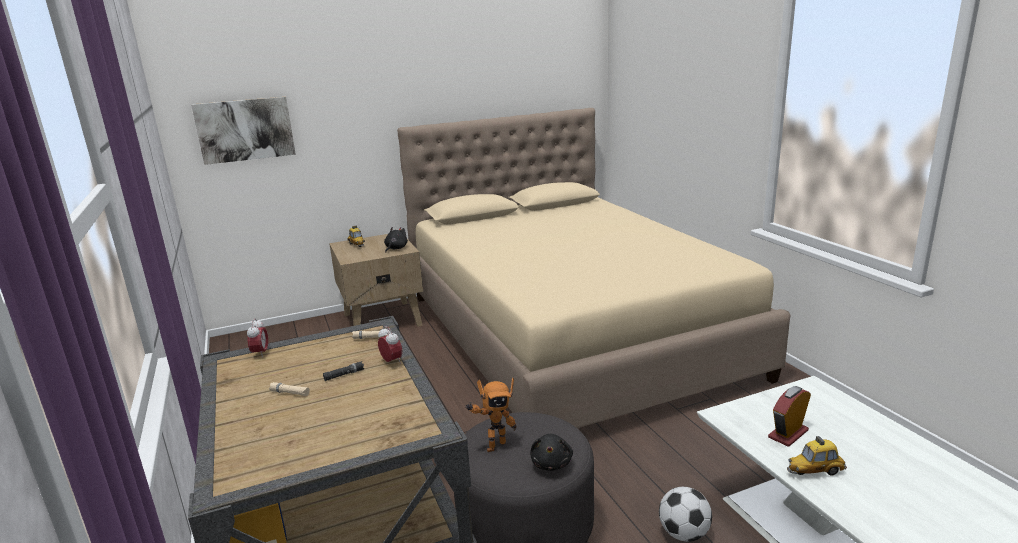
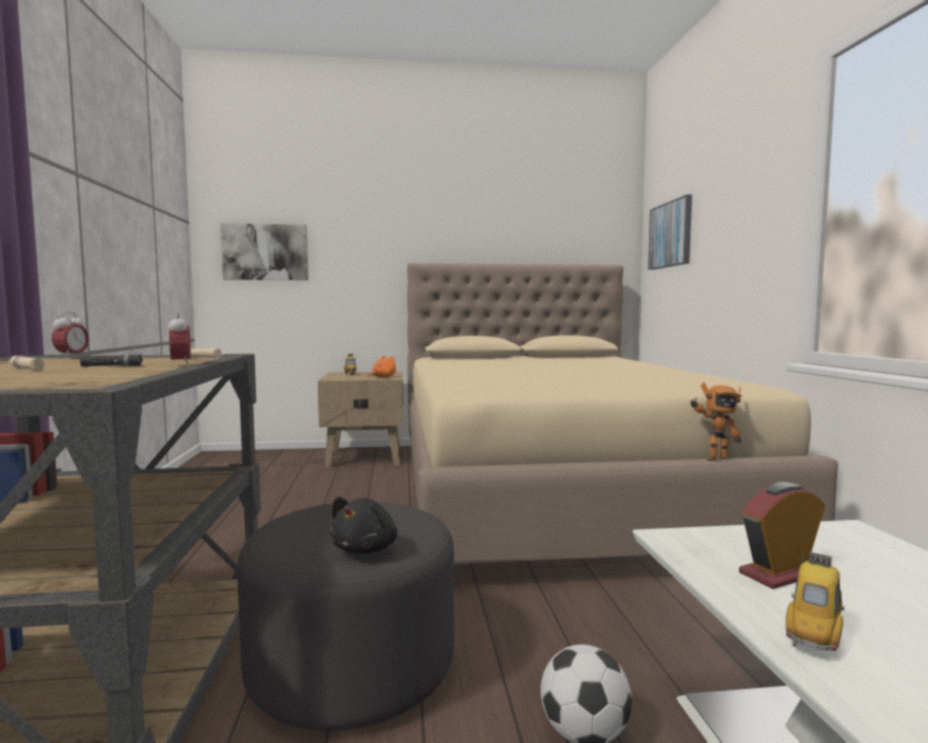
camera: 15 degrees right, 15 degrees down
(395, 248) = (382, 377): black plush toy -> orange plush toy
(494, 445) = (312, 522): toy robot -> toy robot (714, 458)
(640, 86) = (670, 234): none -> picture
(815, 471) = (815, 630): toy car -> toy car turned 120 degrees clockwise

